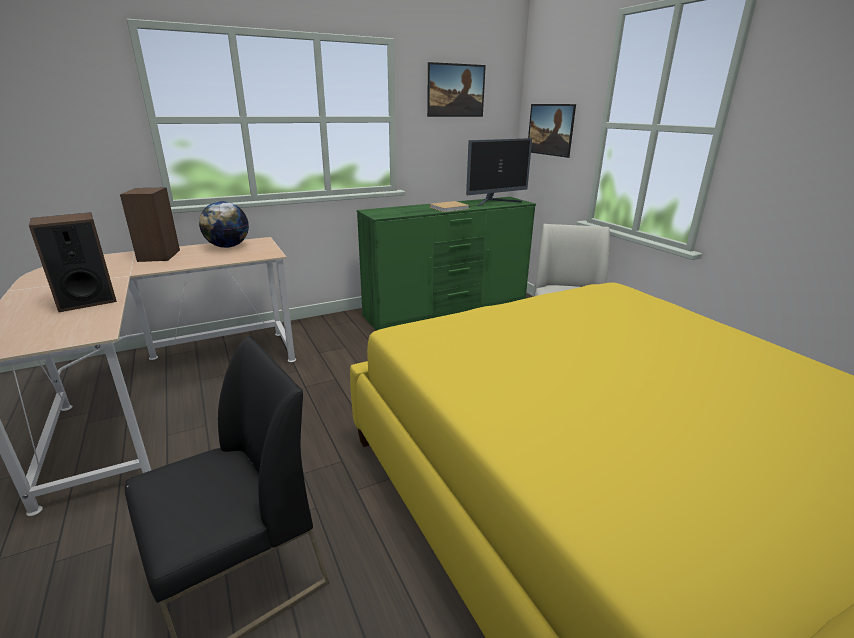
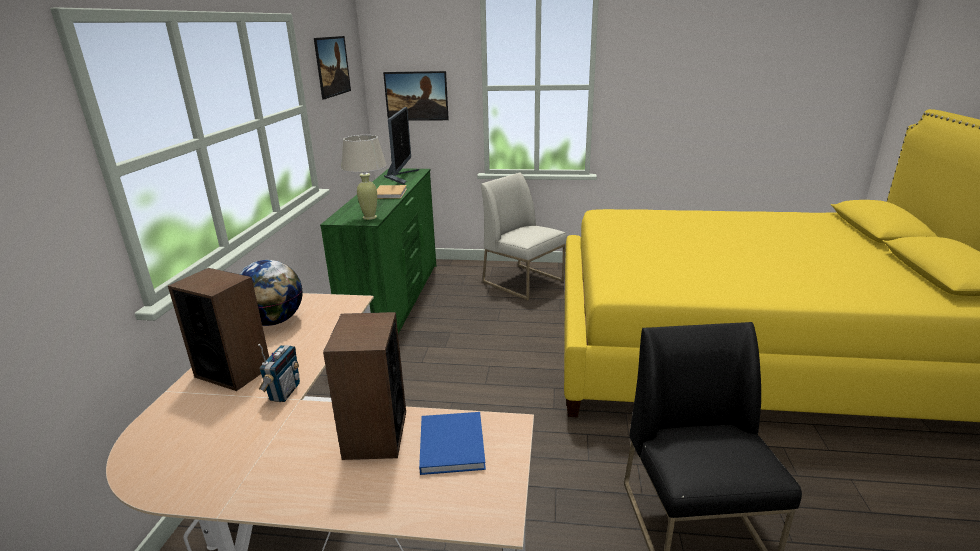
camera: 55 degrees left, 0 degrees up
(75, 322) = (452, 443): none -> blue book
(137, 270) = (284, 392): none -> radio
(387, 214) = (369, 217): none -> beige table lamp

